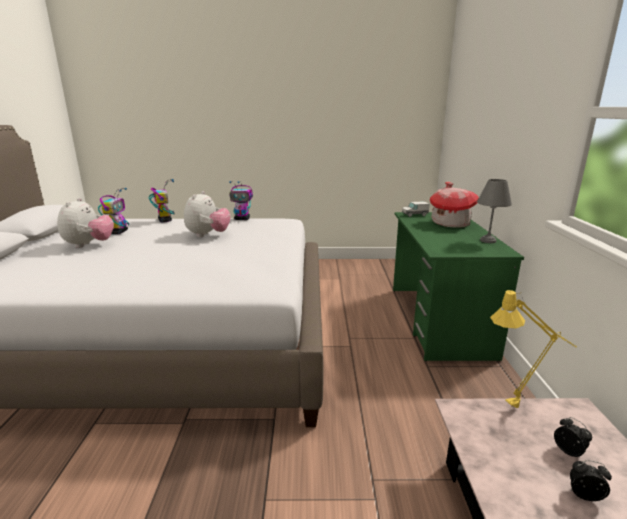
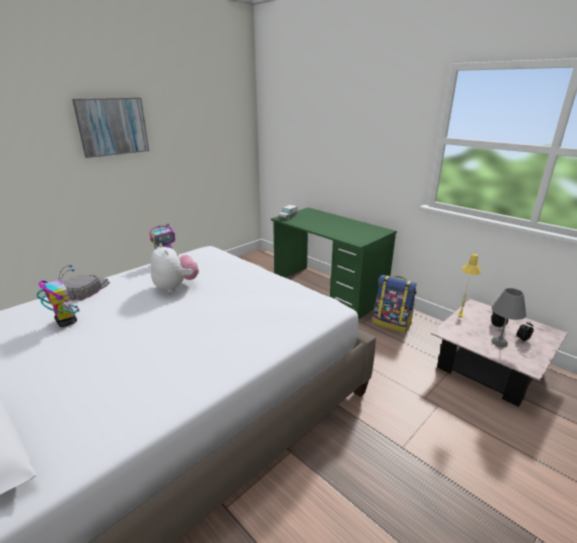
camera: 45 degrees left, 5 degrees up
(89, 245) = (72, 348): plush toy -> none
(165, 220) = (86, 289): toy robot -> grey cap
(273, 101) = (112, 126): none -> picture
(450, 223) = (321, 218): toy house -> none
(466, 386) = (392, 323): none -> backpack
(487, 241) = (363, 225): grey table lamp -> grey table lamp (499, 343)

